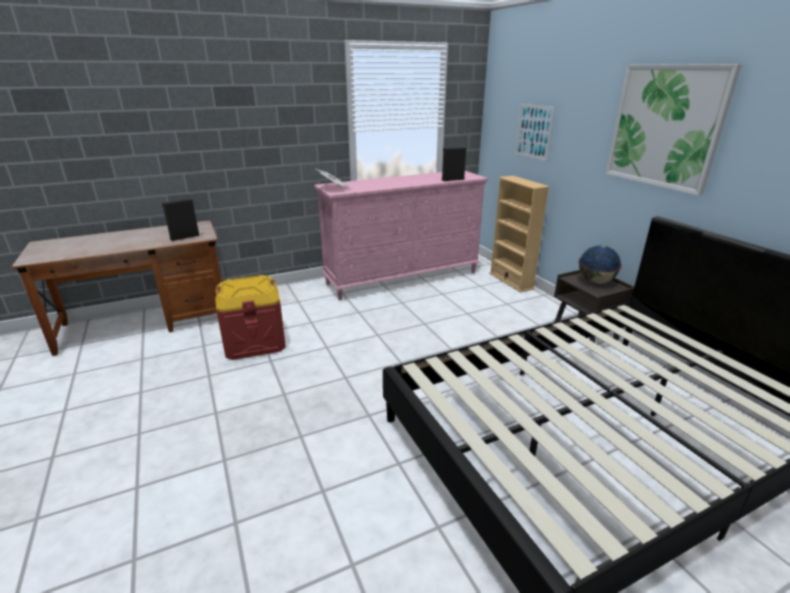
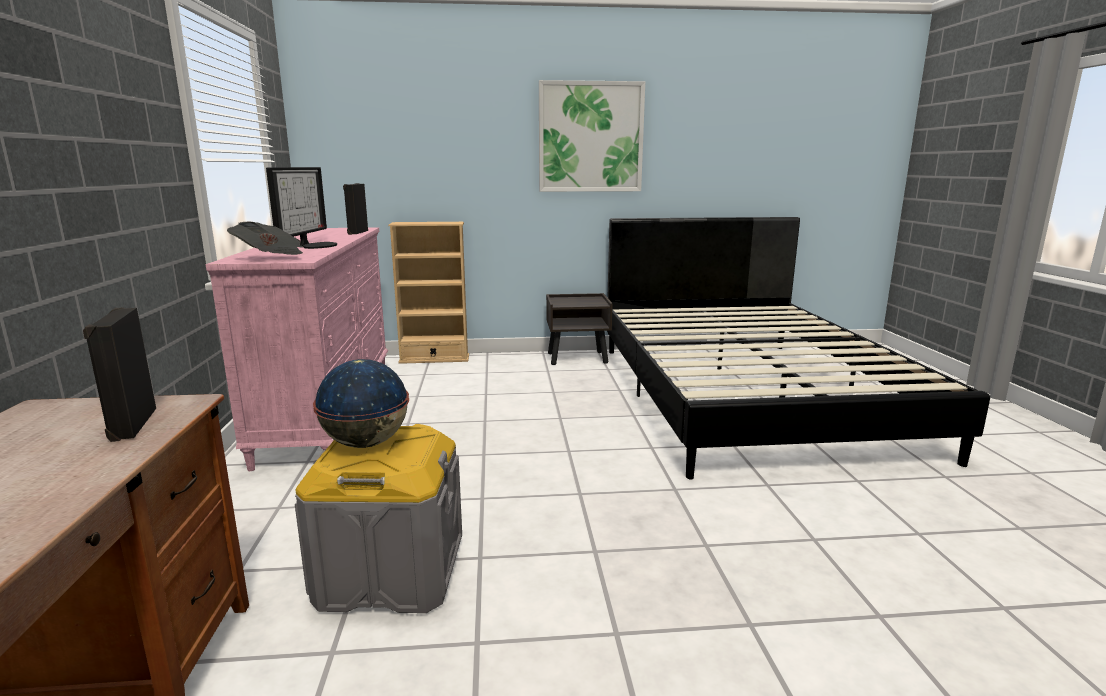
camera: 70 degrees left, 10 degrees down
(254, 341) = (390, 572): red storage box -> grey storage box
(387, 184) = (315, 245): none -> monitor
(533, 131) = (411, 161): picture -> none
(596, 282) = (576, 300): globe -> globe (366, 443)

